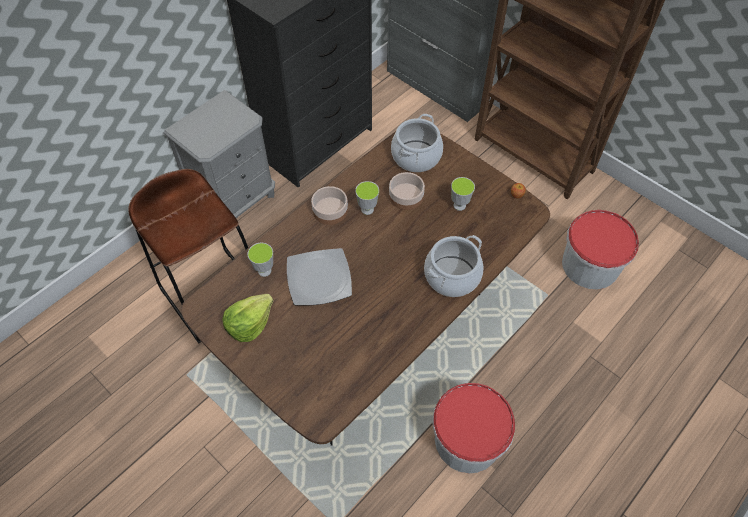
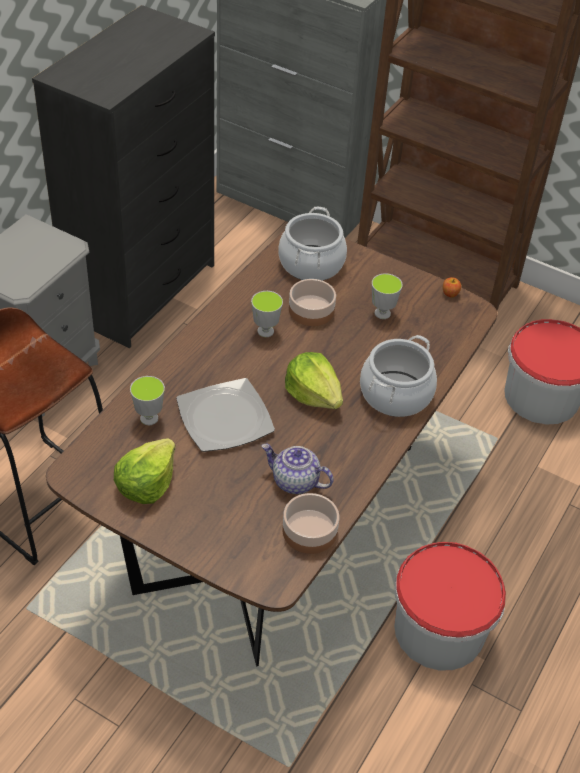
camera: 15 degrees left, 10 degrees down
(329, 210) = (216, 337): bowl -> bowl (308, 530)
(356, 339) = (294, 481): none -> teapot
(389, 268) = (313, 394): none -> lettuce

